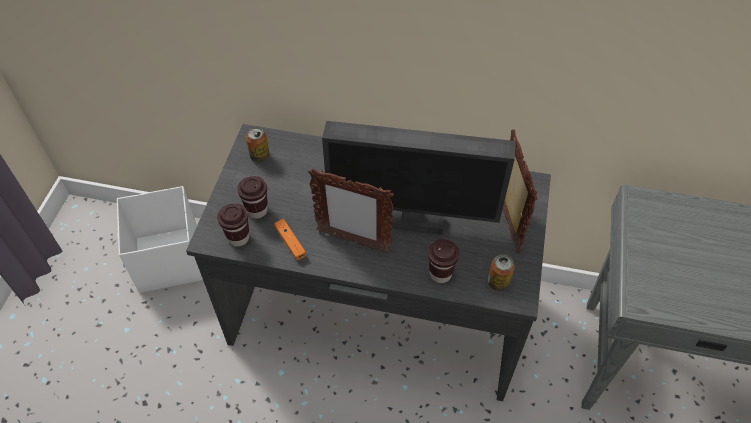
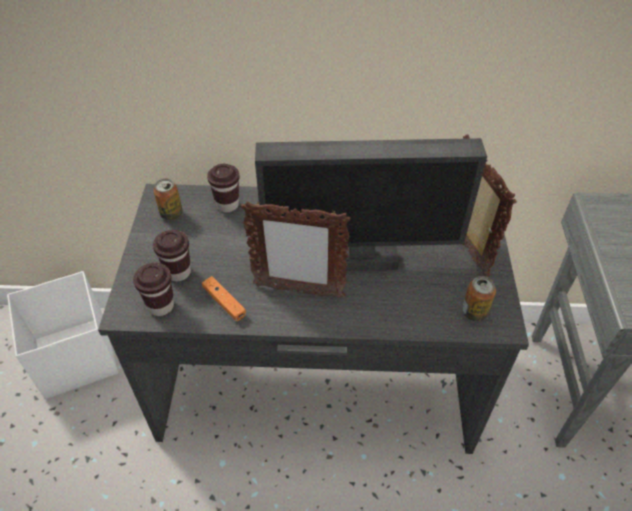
camera: 10 degrees left, 5 degrees down
(440, 274) = (407, 312): brown cup -> brown cup (227, 205)

